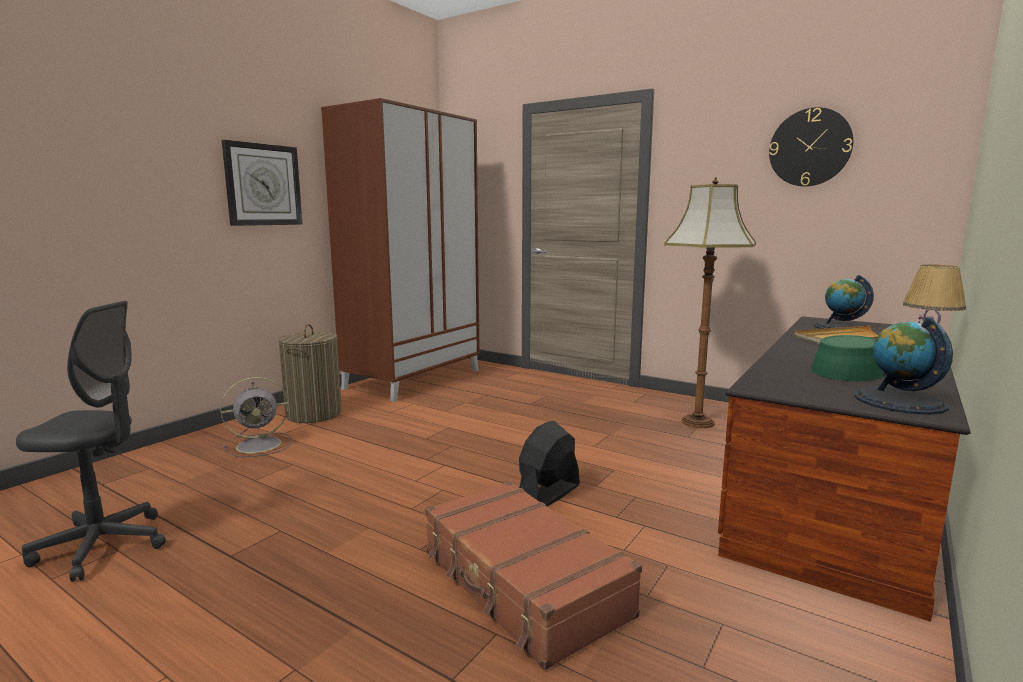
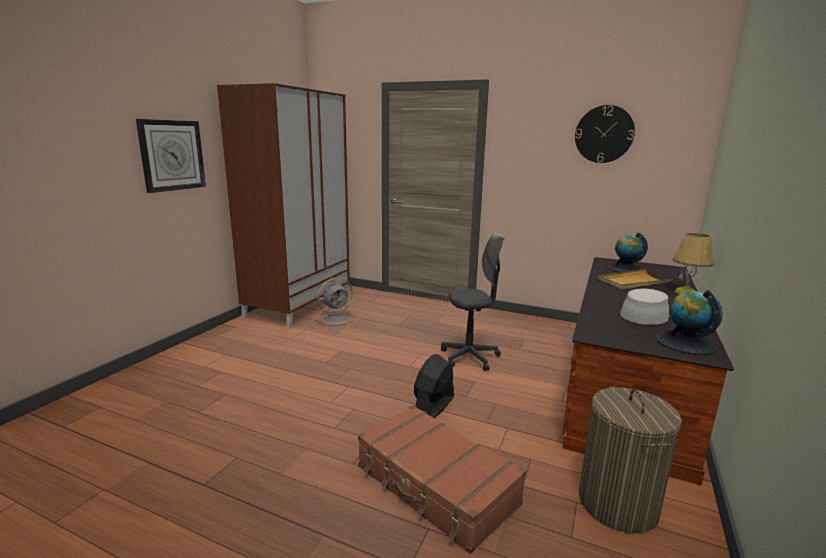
camera: 10 degrees left, 5 degrees up
(103, 546) = (88, 487): grey office chair -> grey office chair (469, 357)
(261, 445) = (191, 377): grey fan -> grey fan (337, 318)
(314, 414) = (226, 344): laundry basket -> laundry basket (618, 504)
(697, 422) = (523, 335): floor lamp -> none
(851, 371) = (646, 314): green hat -> grey hat

